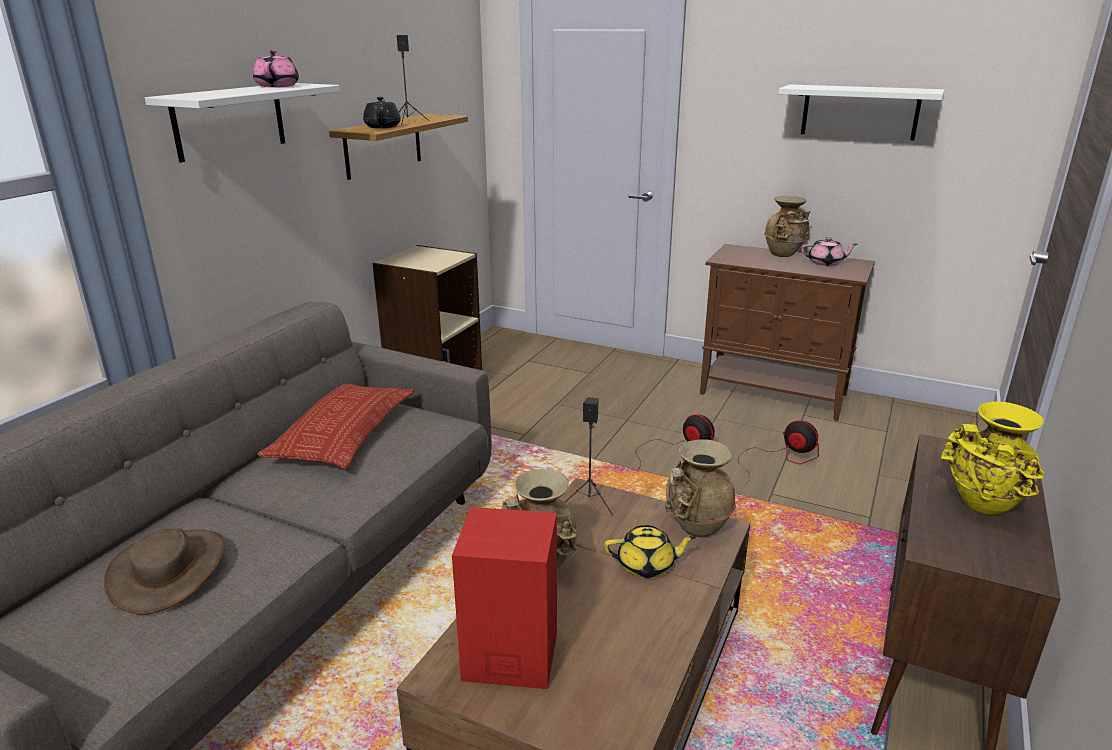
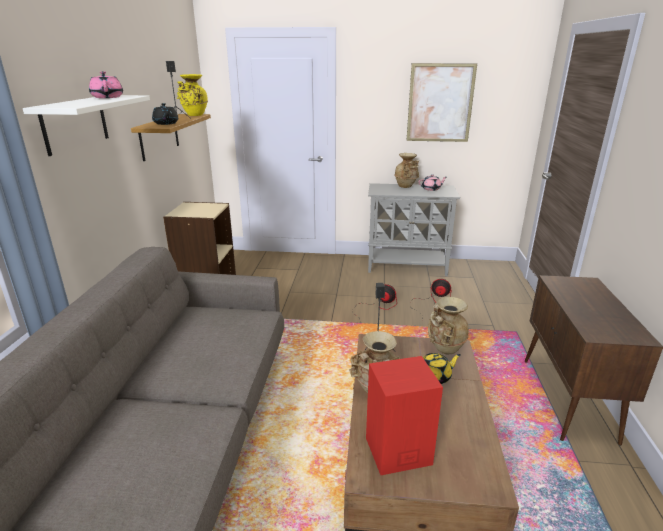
camera: 20 degrees left, 0 degrees up
(169, 570) = (138, 457): brown hat -> none
(344, 433) = (197, 333): pillow -> none
(774, 394) = (407, 266): brown cabinet -> grey cabinet
(859, 112) = (440, 103): white shelf -> picture
(982, 506) = (596, 307): yellow vase -> yellow vase (194, 115)

